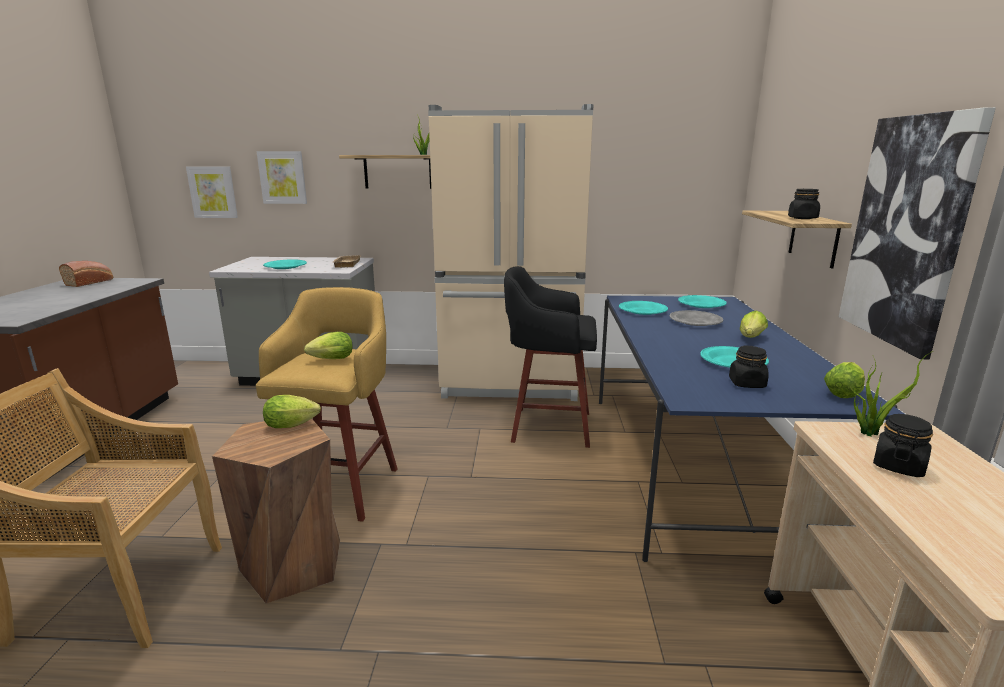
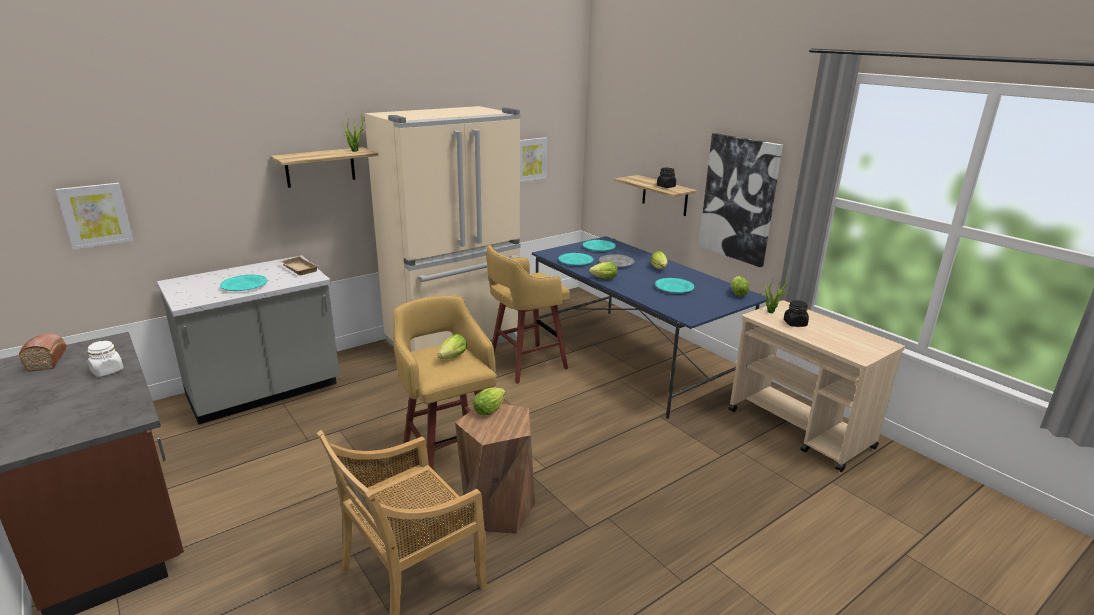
camera: 40 degrees left, 5 degrees up
(89, 294) = (107, 371): none -> white jar
(282, 177) = (190, 187): picture -> picture (530, 159)
(548, 426) = (525, 364): black stool -> yellow stool
(644, 331) = (602, 278): none -> lettuce
(747, 384) = (698, 300): black jar -> none

